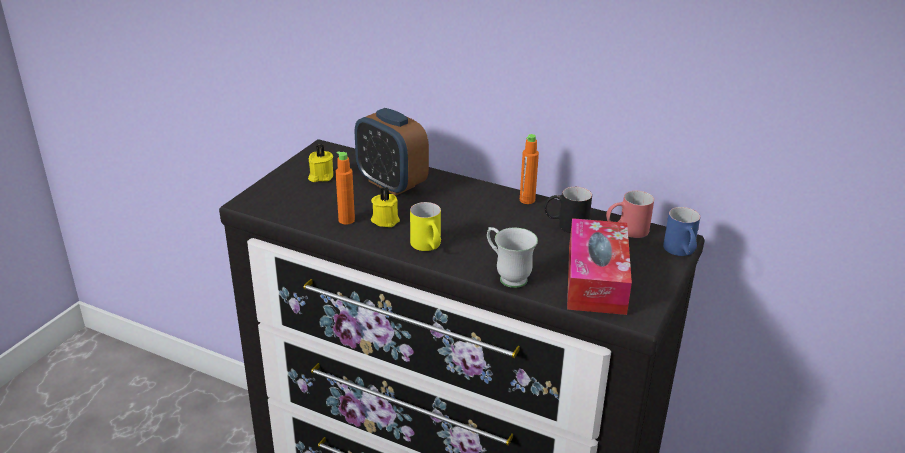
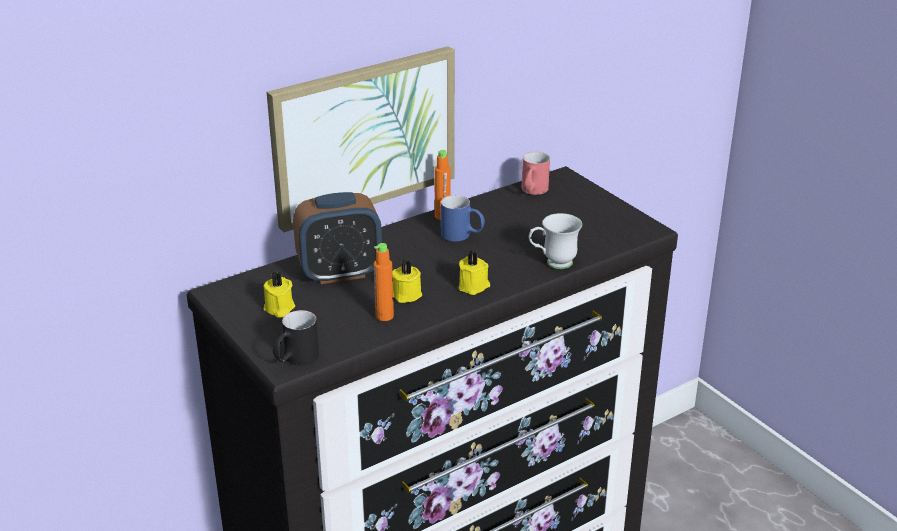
camera: 60 degrees left, 0 degrees up
(428, 247) = (474, 286): yellow mug -> yellow candle
(482, 89) = (363, 136): none -> picture
(565, 225) = (500, 213): black mug -> black mug (295, 360)
(596, 279) = (589, 228): tissue box -> none
(681, 252) = (582, 182): blue mug -> blue mug (462, 236)

